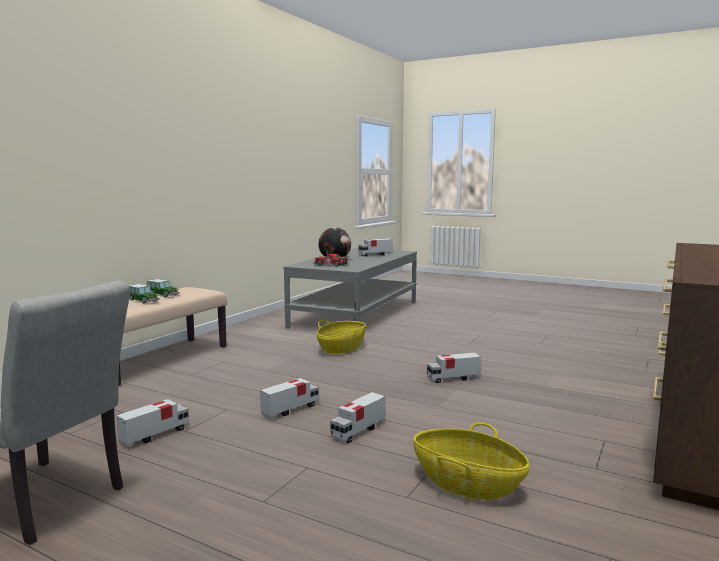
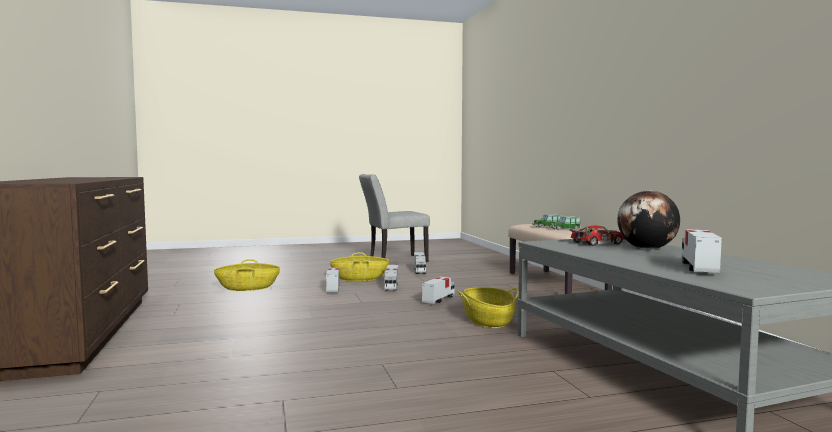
camera: 135 degrees right, 5 degrees down
(275, 446) = (359, 278): none -> basket
(452, 378) = (328, 323): toy truck -> toy truck (439, 300)

